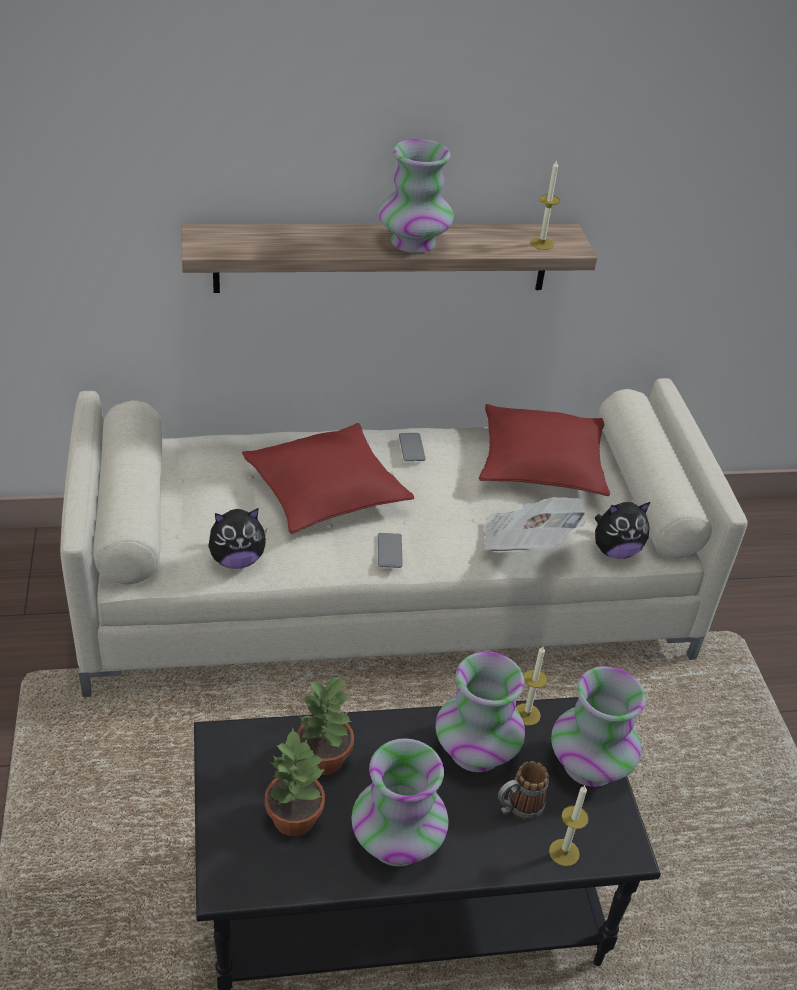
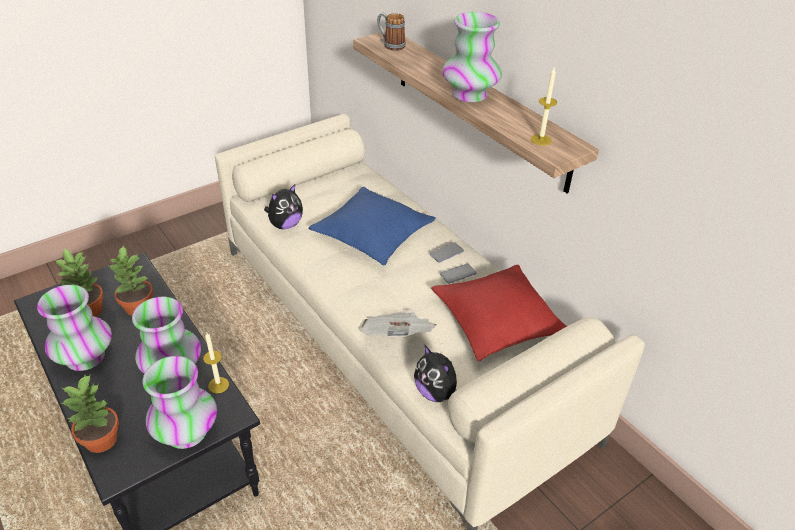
camera: 65 degrees right, 0 degrees up
(237, 560) = (285, 225): plush toy -> plush toy turned 90 degrees counterclockwise
(326, 490) = (372, 234): red pillow -> blue pillow
(389, 551) = (336, 277): phone -> phone (458, 274)
(518, 808) = (132, 405): mug -> mug (390, 45)
(564, 852) = (102, 440): candle -> potted plant

